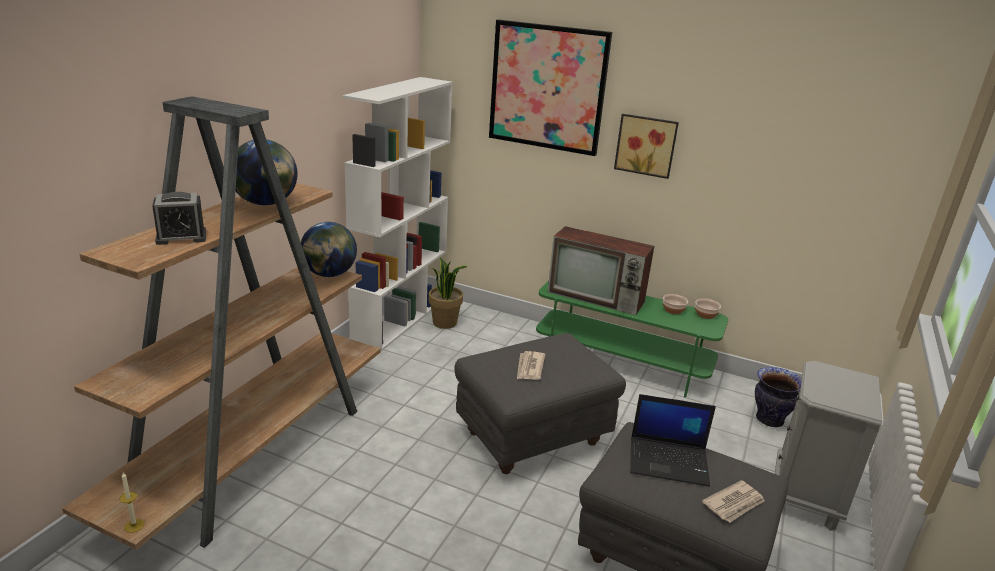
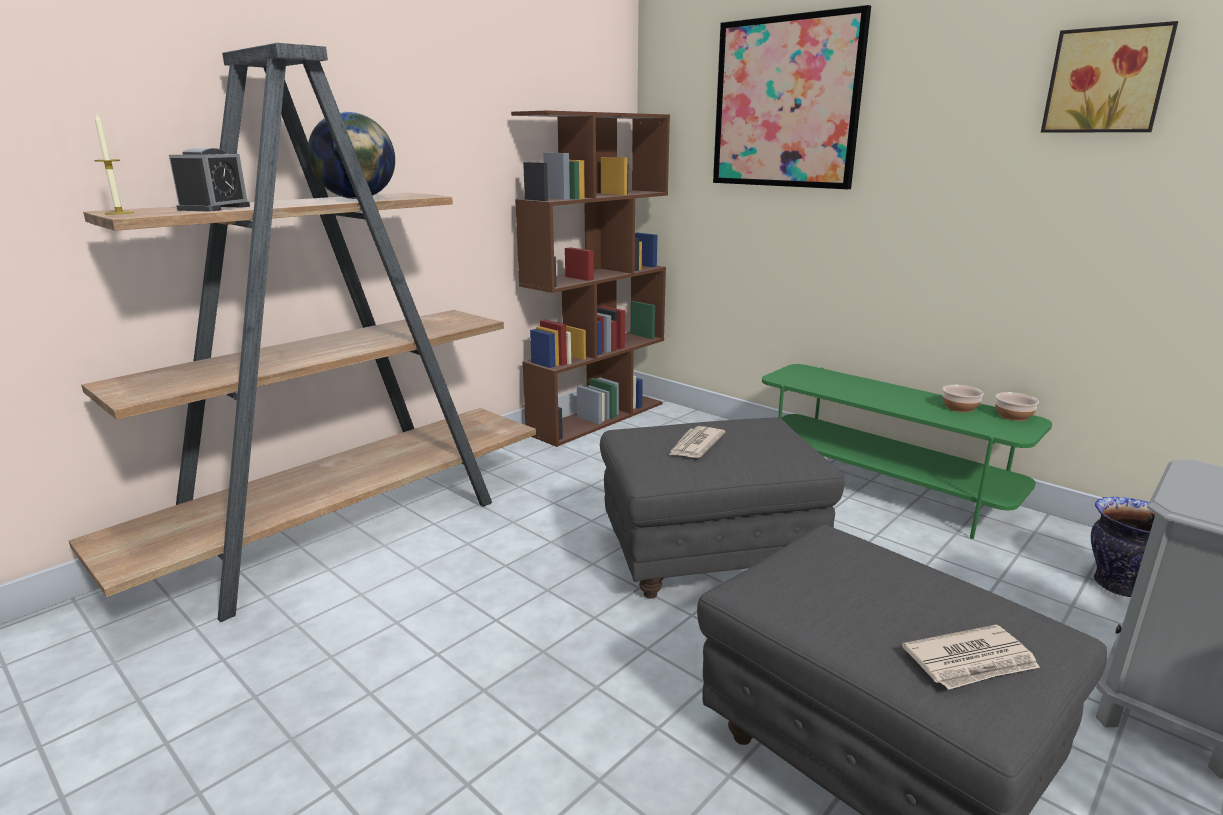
camera: 20 degrees right, 5 degrees down
(134, 525) = (120, 569): candle -> candle (119, 213)
(181, 237) = (214, 208): alarm clock -> alarm clock turned 75 degrees counterclockwise
(329, 274) = (465, 319): globe -> none
(399, 319) = (597, 418): white bookcase -> brown bookcase
(445, 323) = (652, 425): potted plant -> none
(597, 297) = (845, 387): television -> none
(646, 145) = (921, 164): picture -> picture (1106, 80)
(669, 461) = (866, 580): laptop -> none

